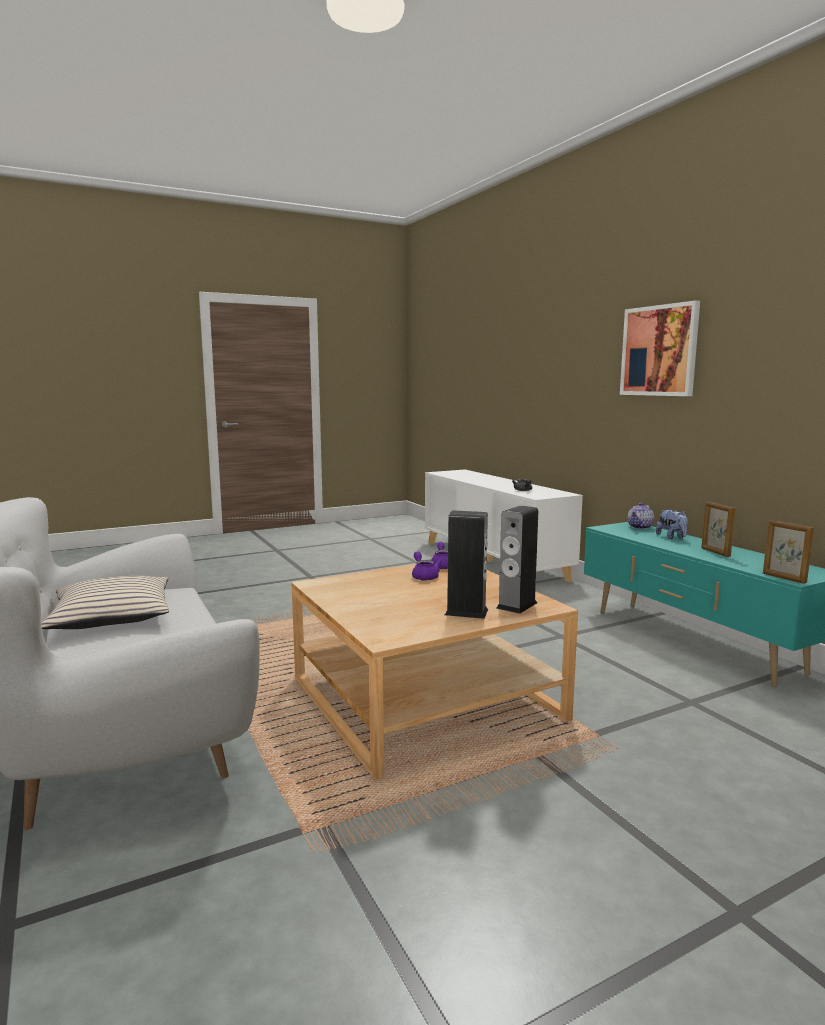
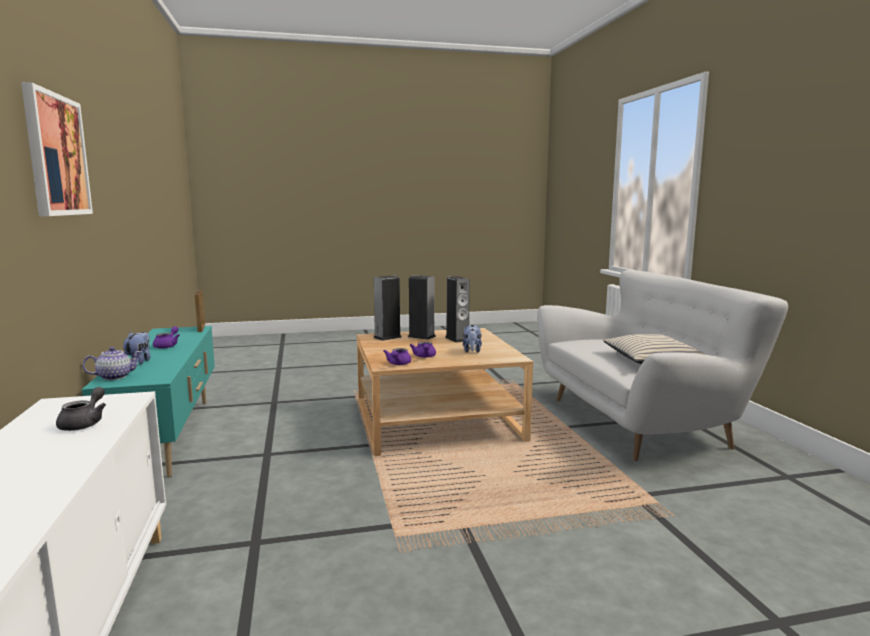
camera: 165 degrees left, 0 degrees up
(371, 589) = (472, 351): none -> plush toy
(405, 611) = (457, 339): none -> speaker
(715, 552) = (167, 346): picture frame -> purple teapot

